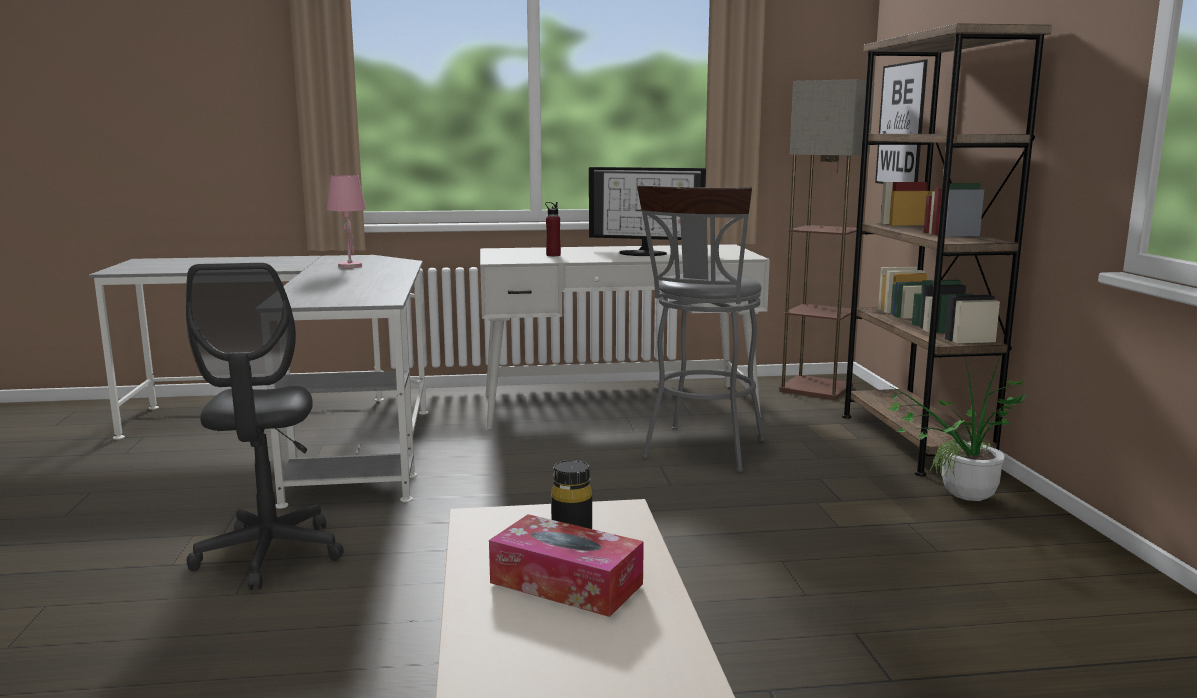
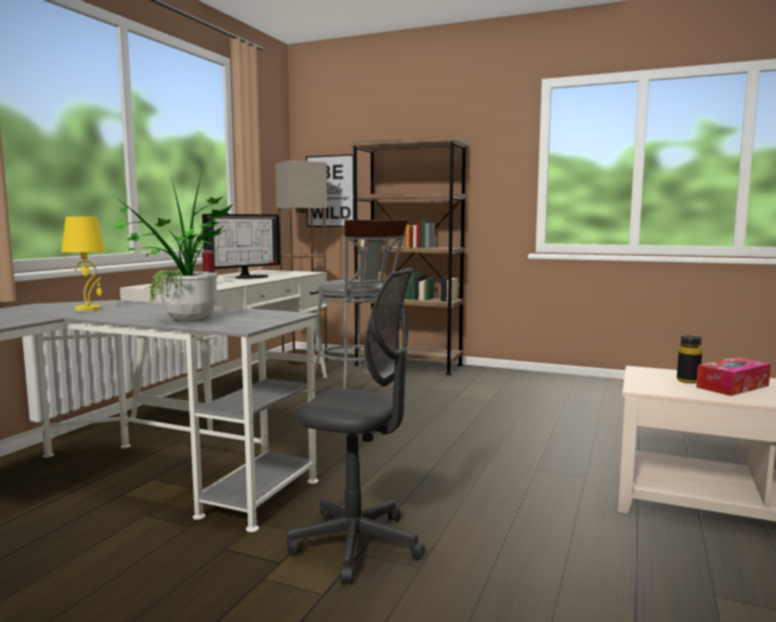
camera: 60 degrees left, 5 degrees down
(351, 266) = (89, 309): pink table lamp -> yellow table lamp
(960, 499) = (484, 377): potted plant -> potted plant (186, 321)

